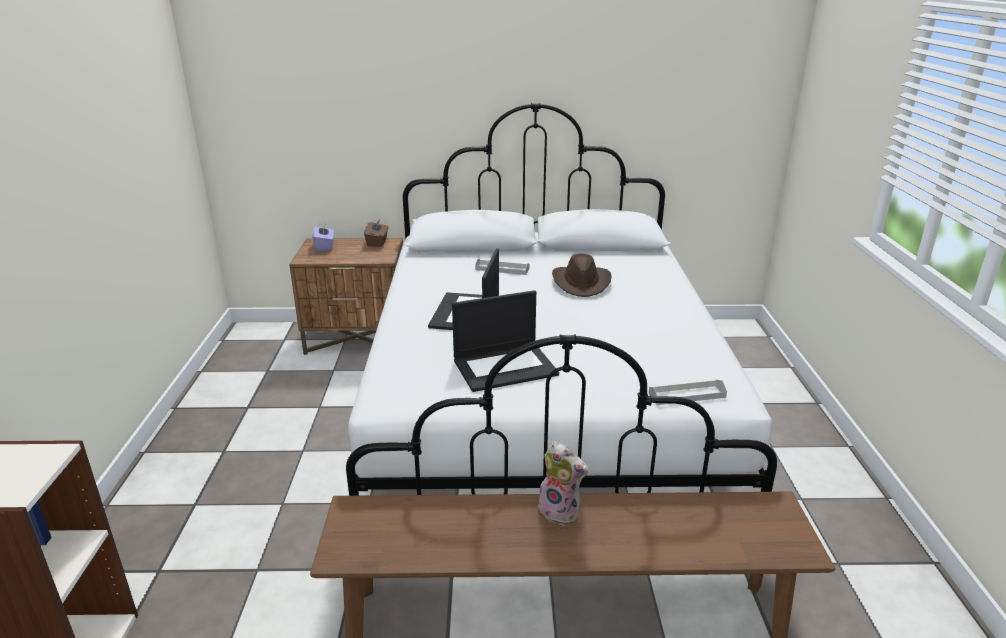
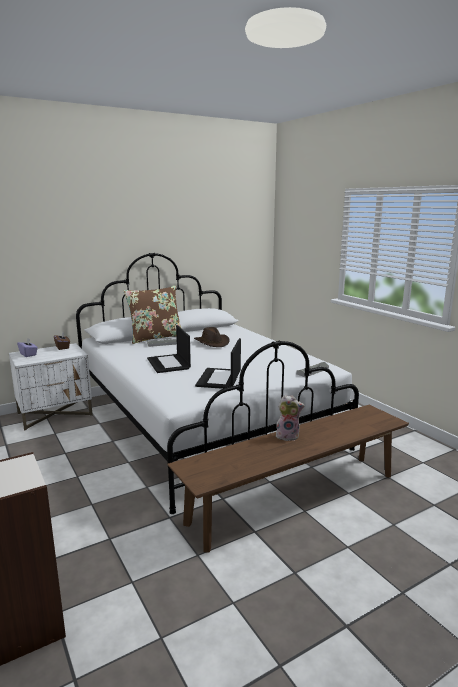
camera: 30 degrees left, 10 degrees down
(358, 339) = (55, 414): brown nightstand -> white nightstand
(505, 254) = (155, 338): none -> brown pillow
(505, 367) = (219, 379): laptop -> laptop turned 150 degrees clockwise

